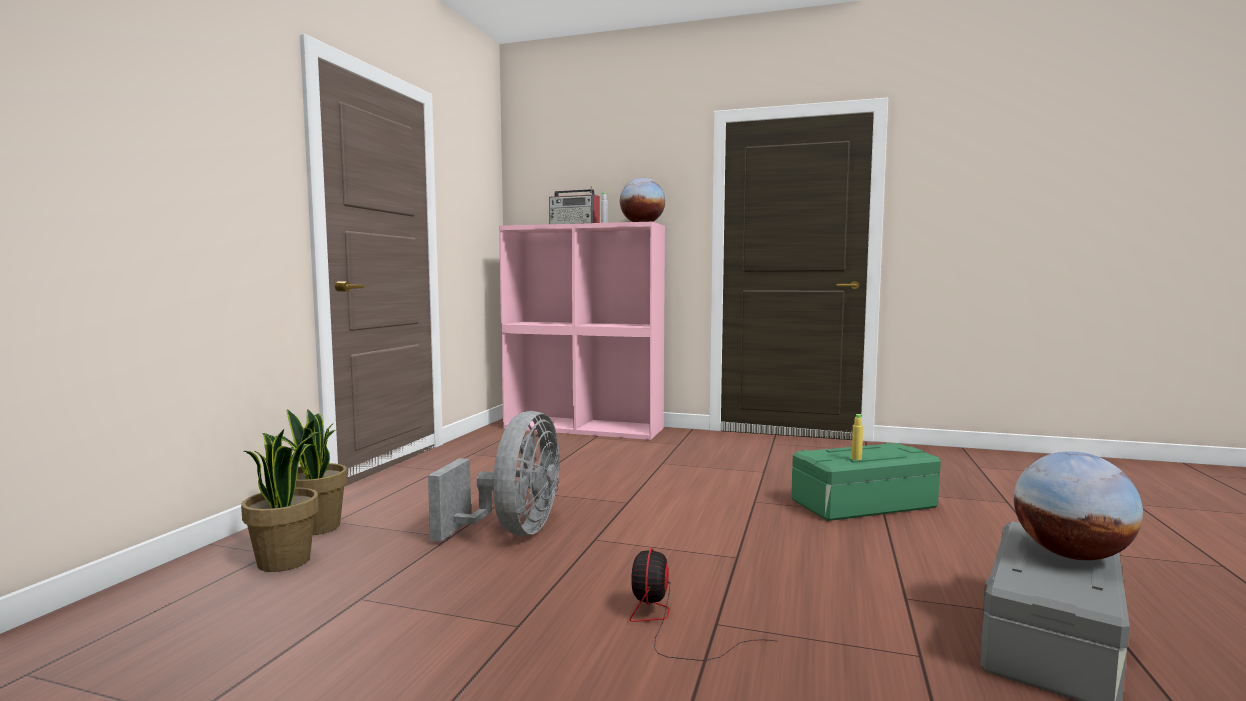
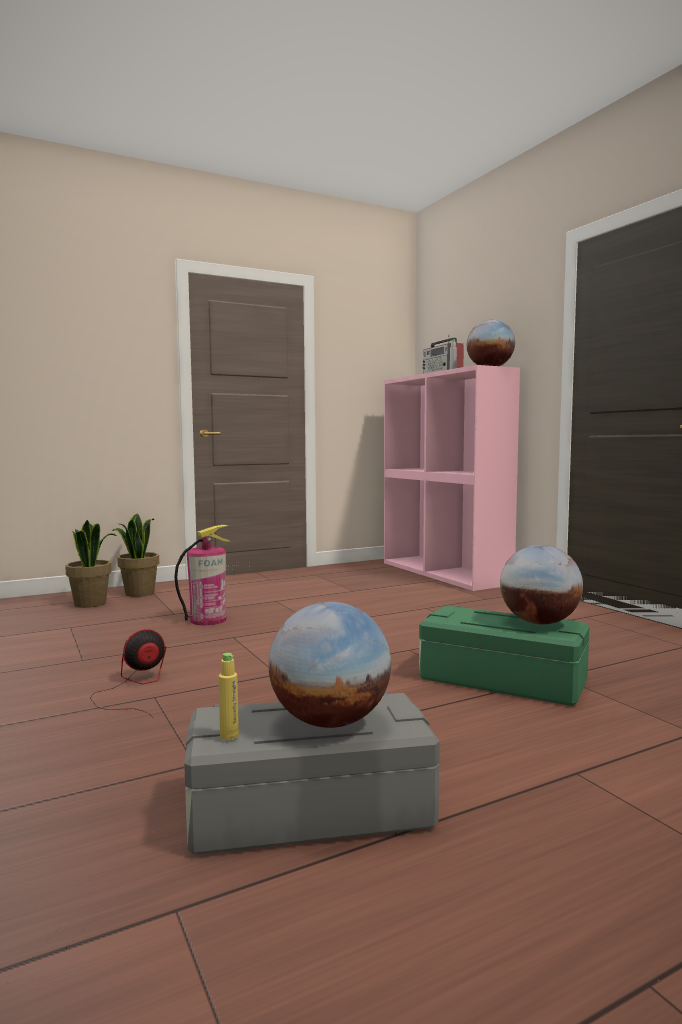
camera: 45 degrees right, 0 degrees up
(513, 531) = (208, 620): grey fan -> fire extinguisher
(856, 458) = (471, 621): yellow bottle -> yellow bottle (229, 736)
(887, 449) = (539, 623): none -> globe

